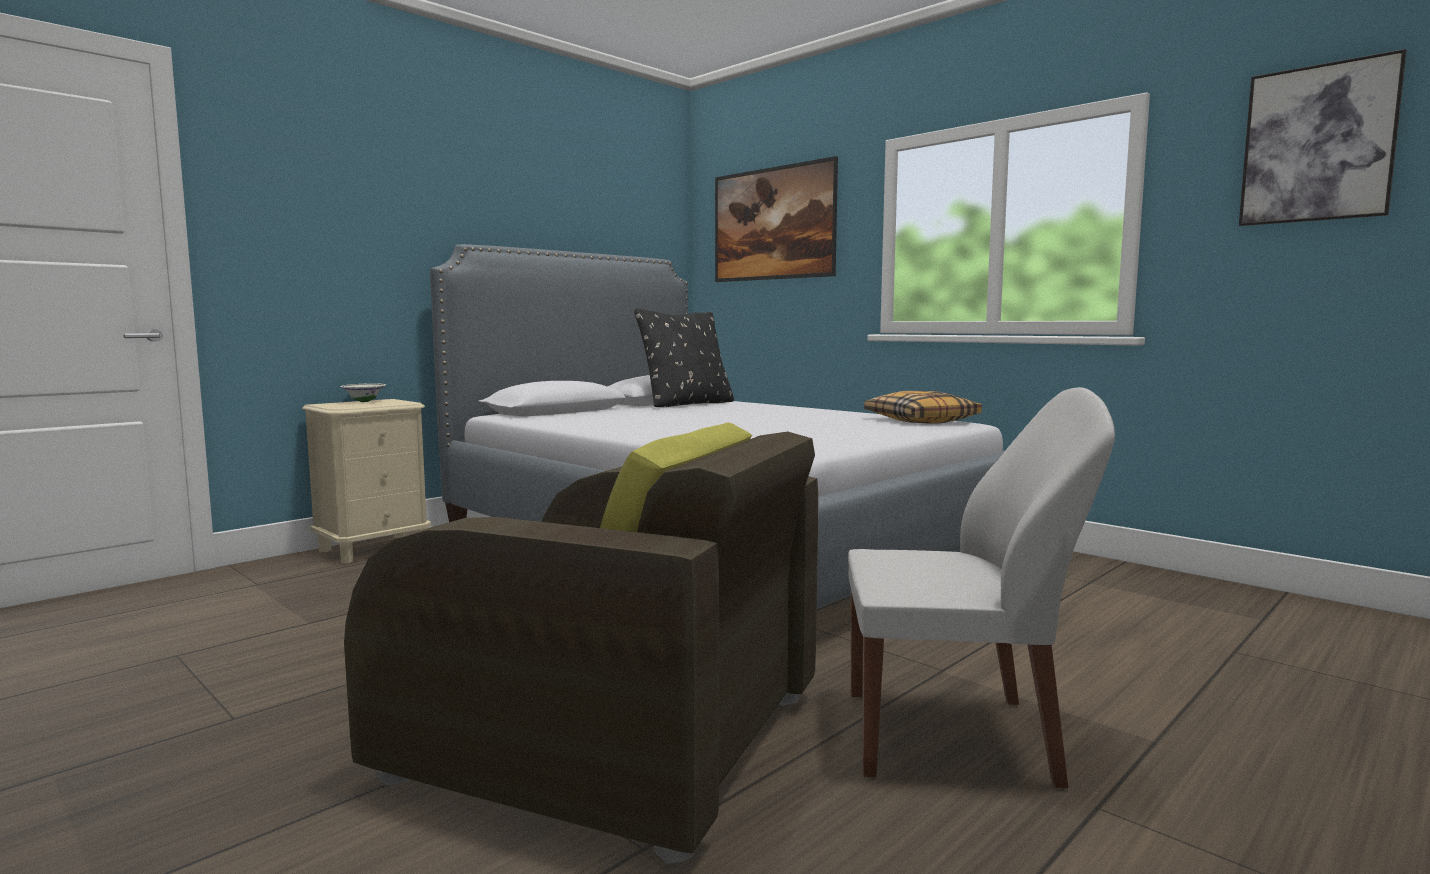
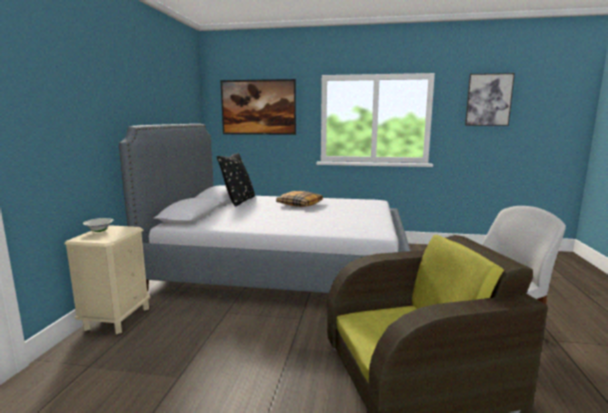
camera: 35 degrees left, 5 degrees up
(920, 420) = (361, 201): pillow -> pillow (299, 204)

